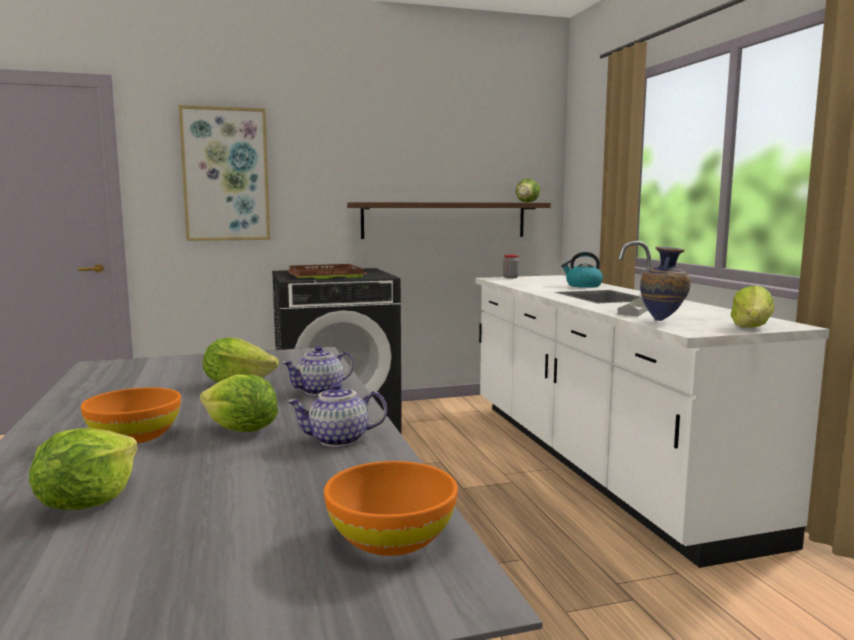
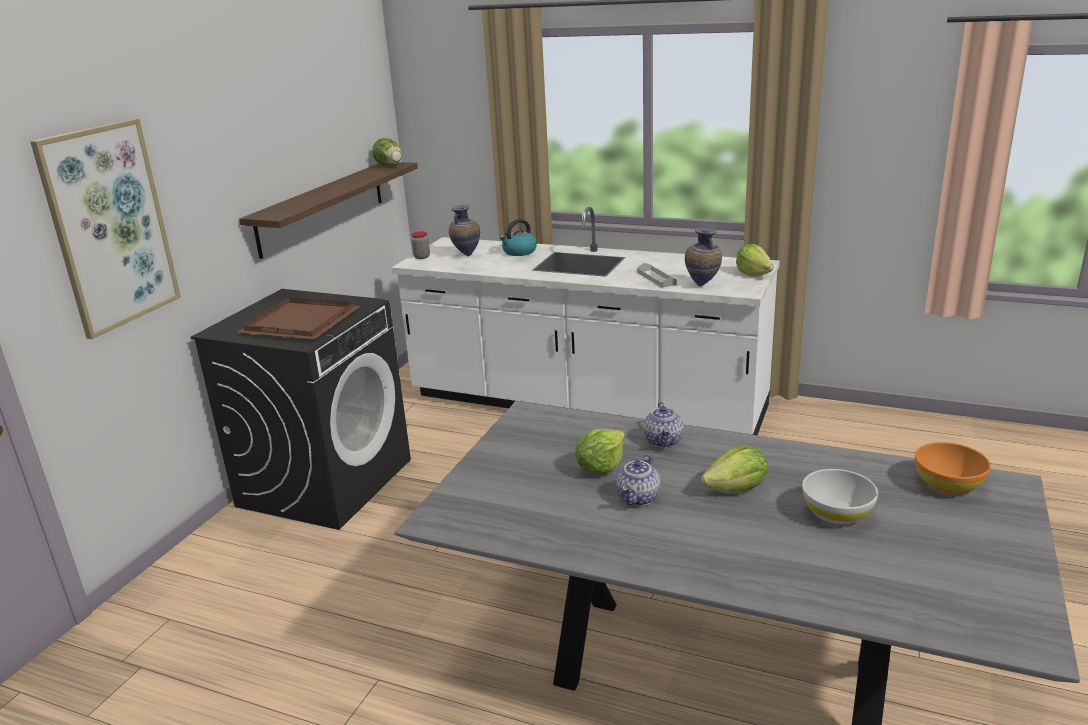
camera: 50 degrees left, 15 degrees up
(88, 502) = (836, 561): lettuce -> none
(135, 436) = (711, 530): orange bowl -> none
(223, 483) = (837, 513): none -> white bowl
(338, 440) = (789, 462): teapot -> teapot (639, 498)
(541, 281) = (466, 255): none -> vase

